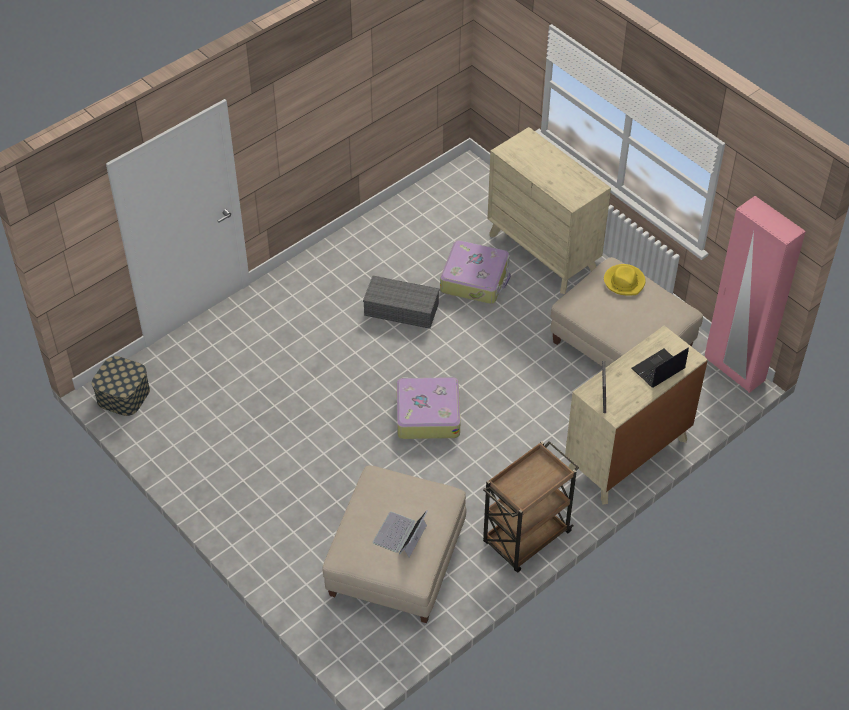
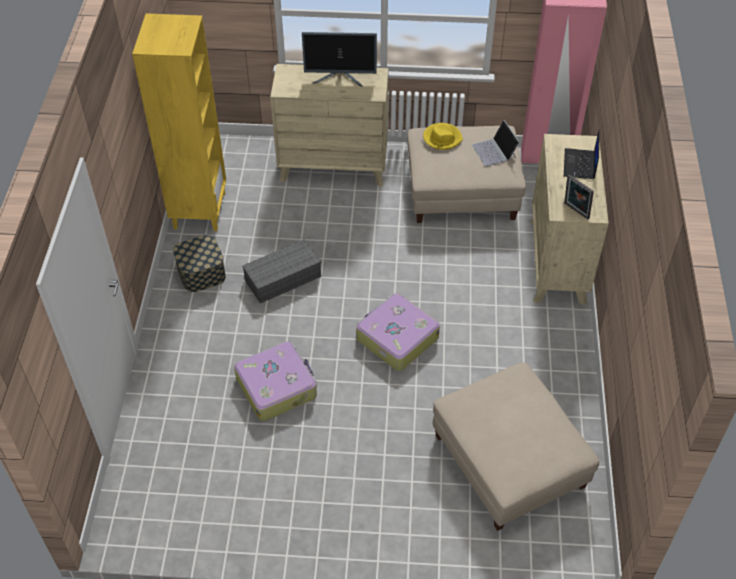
camera: 45 degrees left, 0 degrees up
(123, 395) = (135, 520): storage box -> storage box (201, 273)
(400, 535) = (528, 430): laptop -> laptop (494, 151)
(403, 215) = (199, 210): none -> yellow bookcase
(475, 279) = (309, 218): suitcase -> suitcase (277, 386)
(525, 538) = (569, 369): brown cart -> none
(561, 171) = (340, 78): none -> monitor

